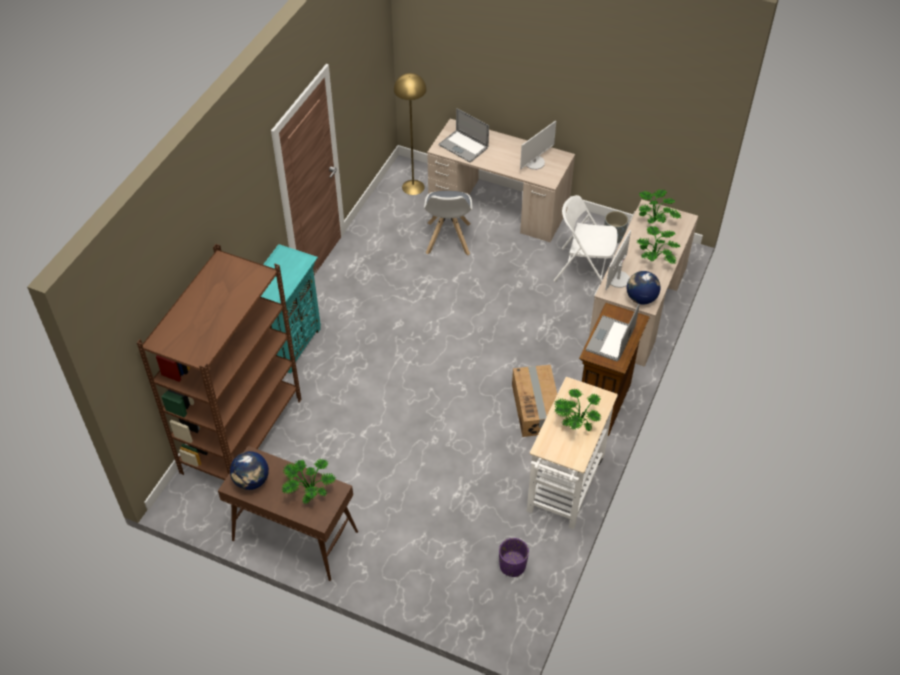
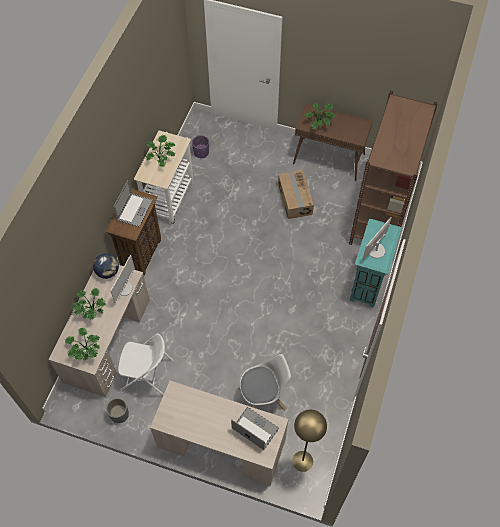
camera: 175 degrees right, 10 degrees up
(251, 481) = (354, 126): globe -> none
(448, 239) = (263, 398): chair -> chair turned 75 degrees clockwise
(534, 162) = (187, 412): monitor -> monitor (375, 250)
(536, 408) = (187, 249): cardboard box -> cardboard box (294, 199)

